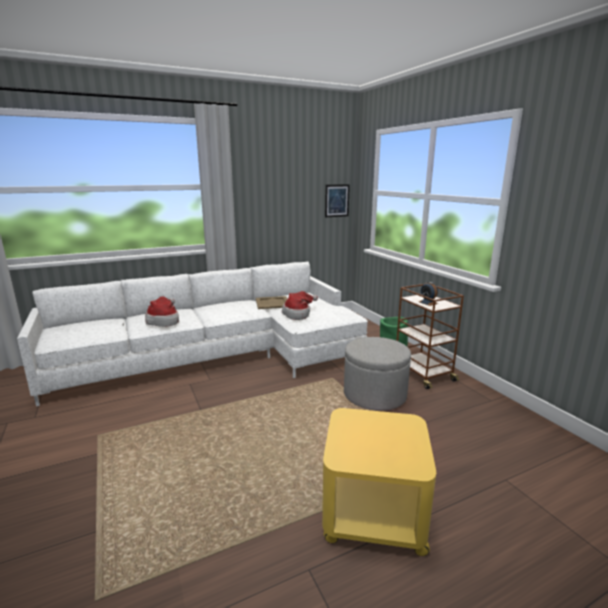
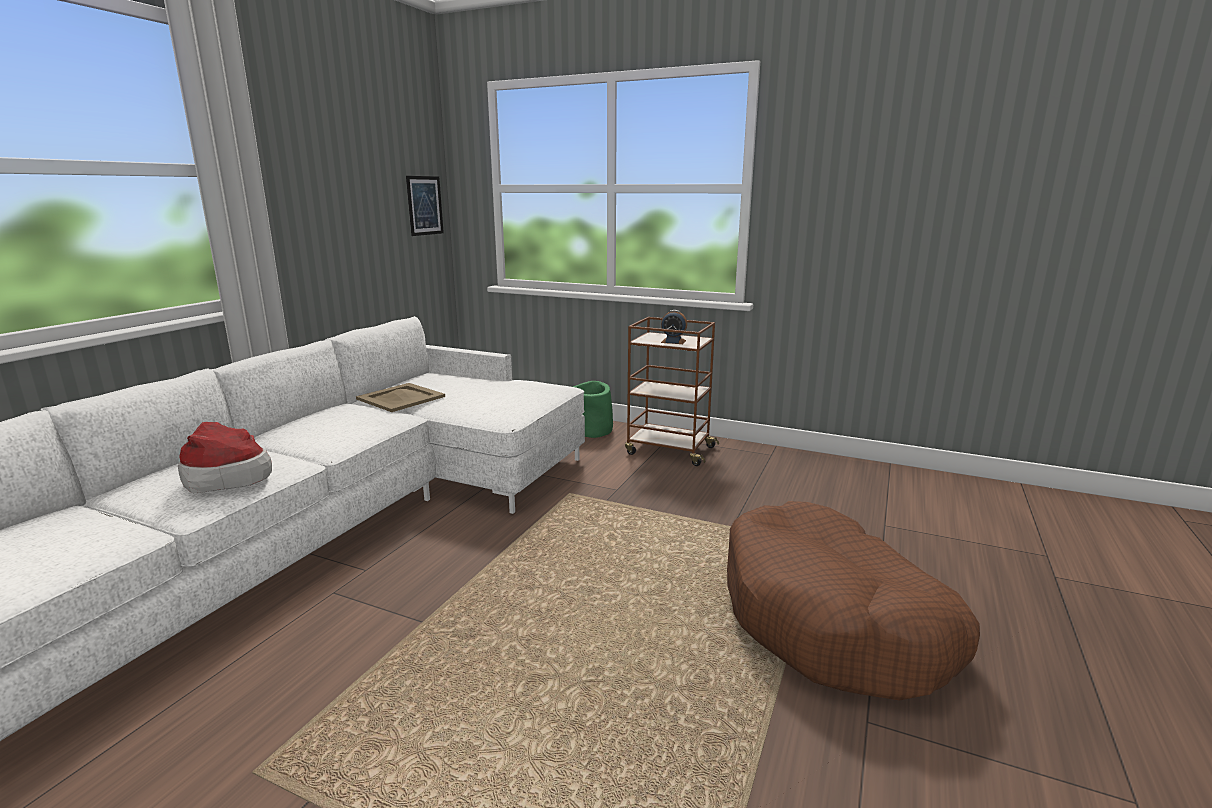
camera: 40 degrees left, 0 degrees up
(298, 314) = (477, 403): hat -> none
(372, 511) = (832, 620): yellow side table -> brown dog bed
(374, 395) = (651, 494): grey ottoman -> none

